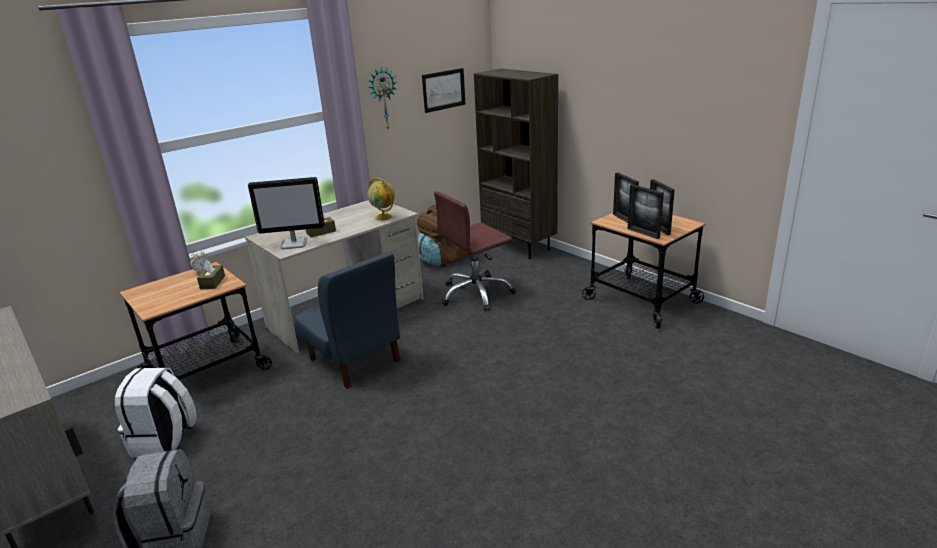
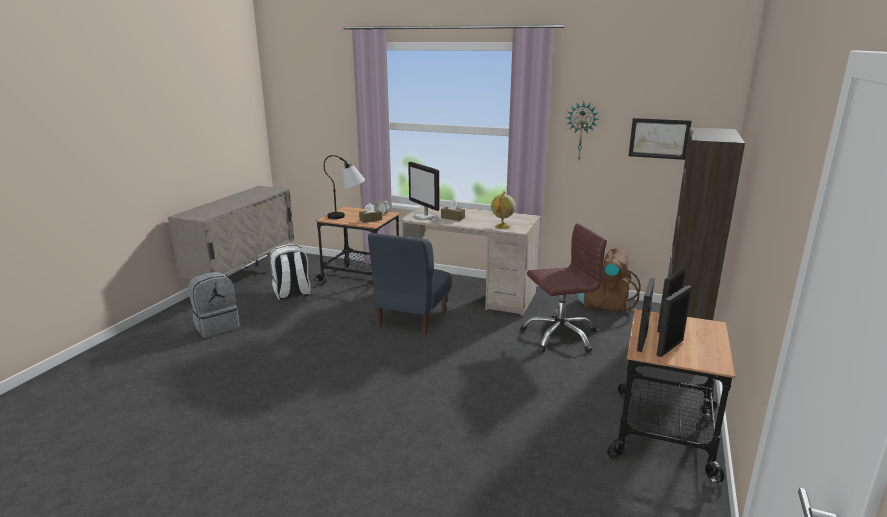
camera: 60 degrees right, 5 degrees down
(169, 294) = (348, 216): none -> table lamp
(476, 294) = (559, 336): brown office chair -> brown office chair turned 135 degrees clockwise

